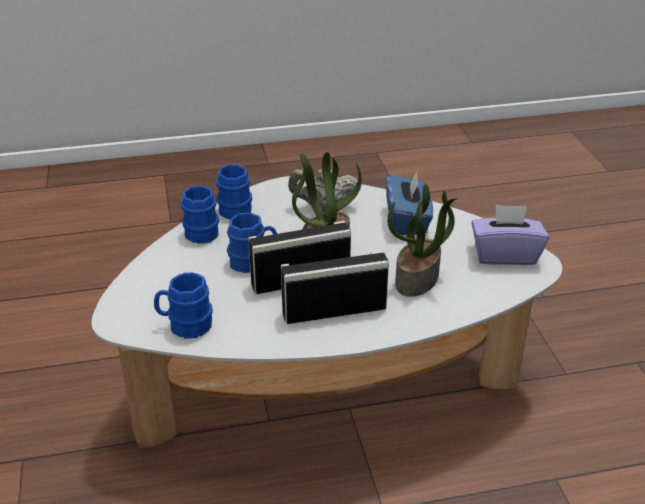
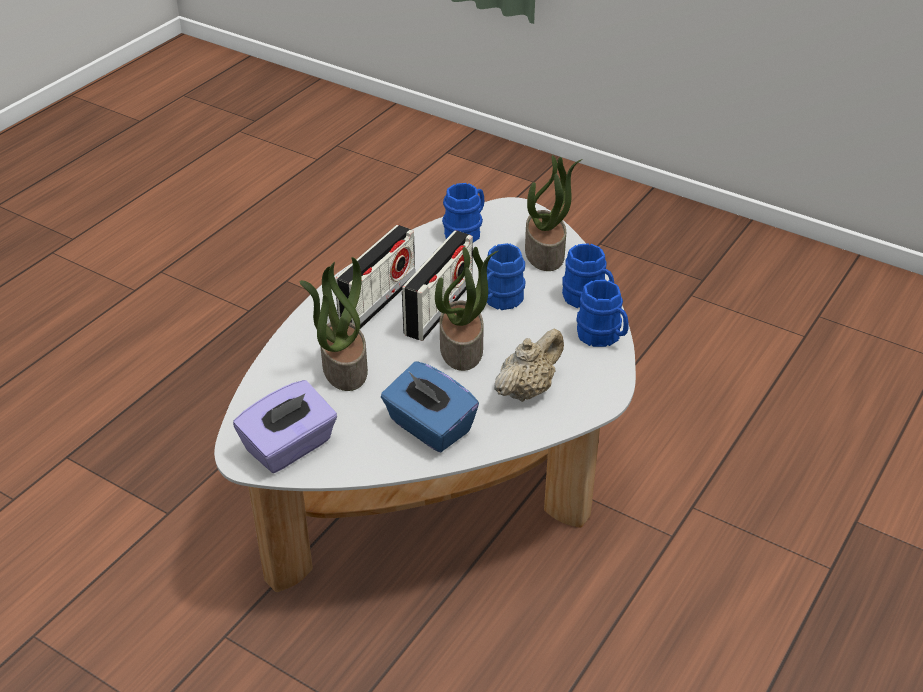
camera: 135 degrees right, 5 degrees up
(167, 273) = (545, 253): none -> potted plant

